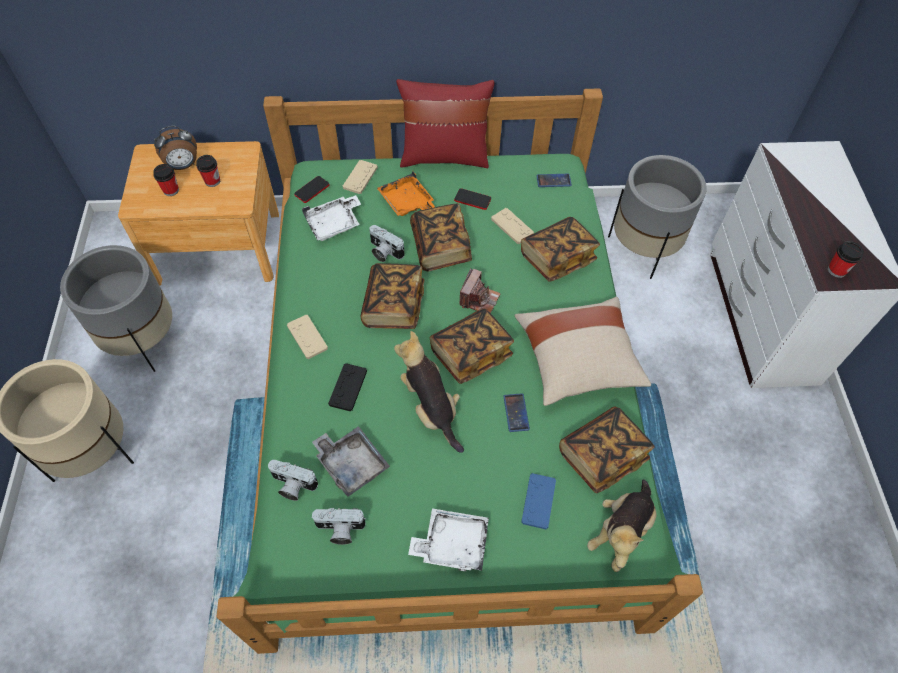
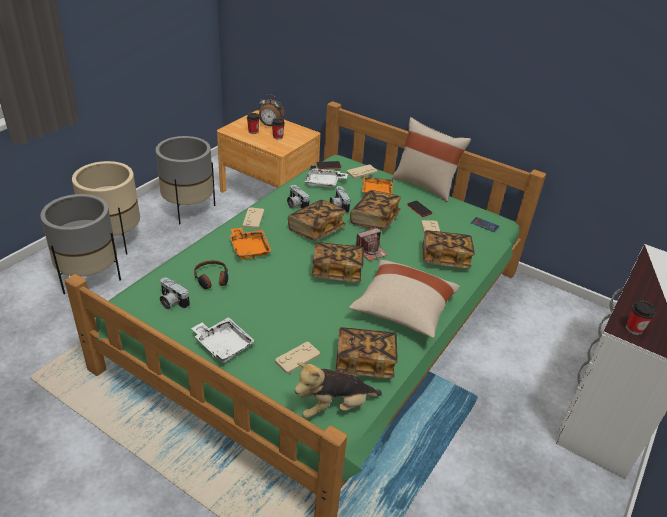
camera: 35 degrees right, 20 degrees down
(292, 485) = (171, 270): camera -> camera (296, 205)
(348, 387) = (249, 249): black game controller -> orange tray
(351, 464) = (212, 279): grey tray -> headphones
(431, 407) = (284, 281): plush toy -> none
(444, 156) = (425, 185): red pillow -> beige pillow
(516, 413) = (333, 311): phone -> none
(538, 501) = (297, 358): blue game controller -> beige game controller
(643, 249) = (543, 321): grey planter -> grey planter (89, 277)

